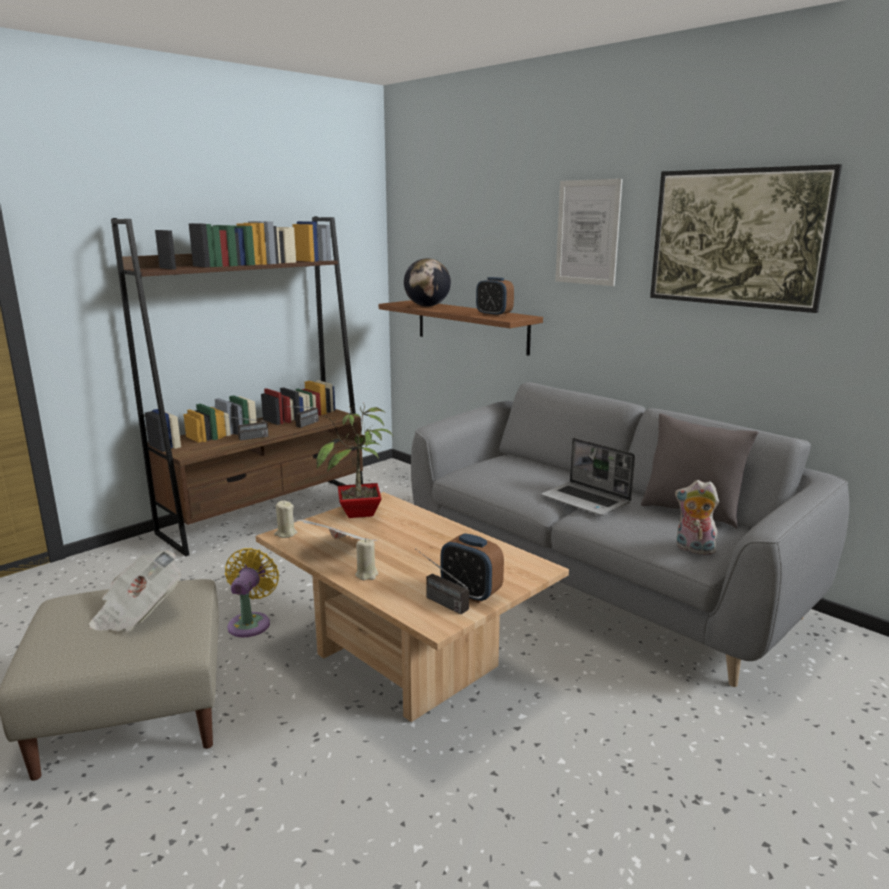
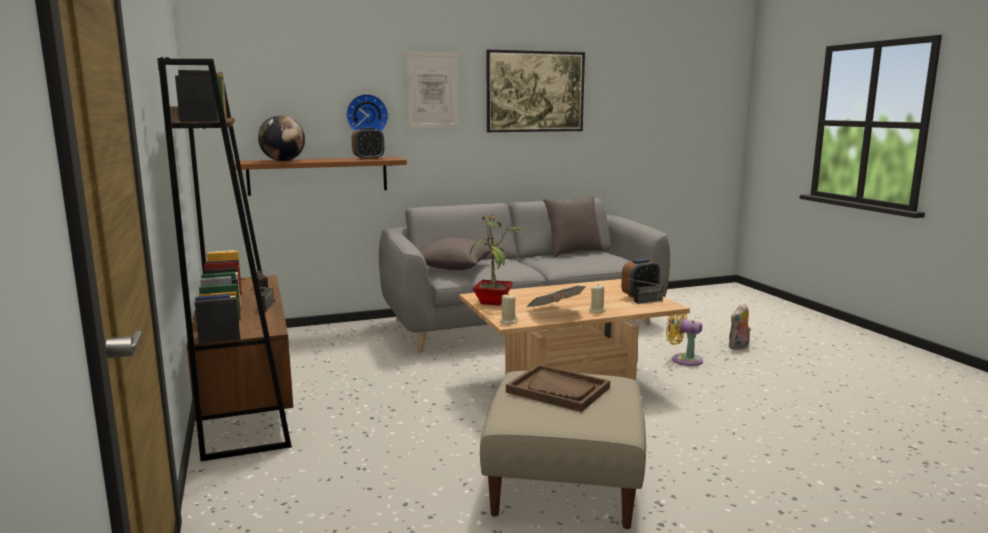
camera: 65 degrees left, 5 degrees down
(138, 612) = (558, 390): newspaper -> brown tray
(251, 622) = (466, 427): yellow fan -> yellow fan (683, 359)
(497, 468) = (453, 268): none -> grey pillow
(516, 262) = (366, 115): none -> wall clock
(587, 500) = (536, 262): laptop -> none
(693, 549) = (617, 260): plush toy -> plush toy (739, 347)

